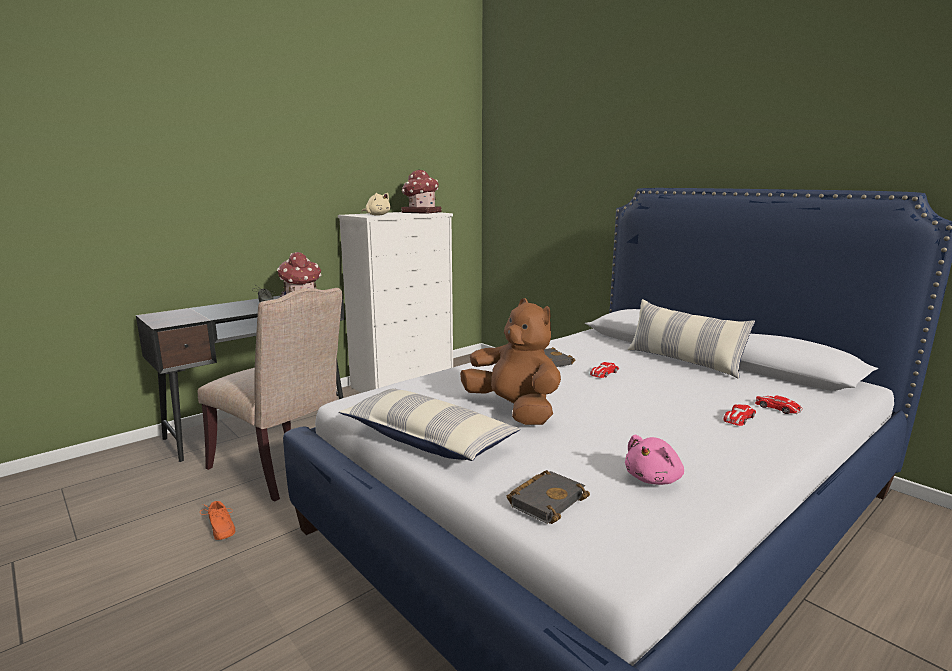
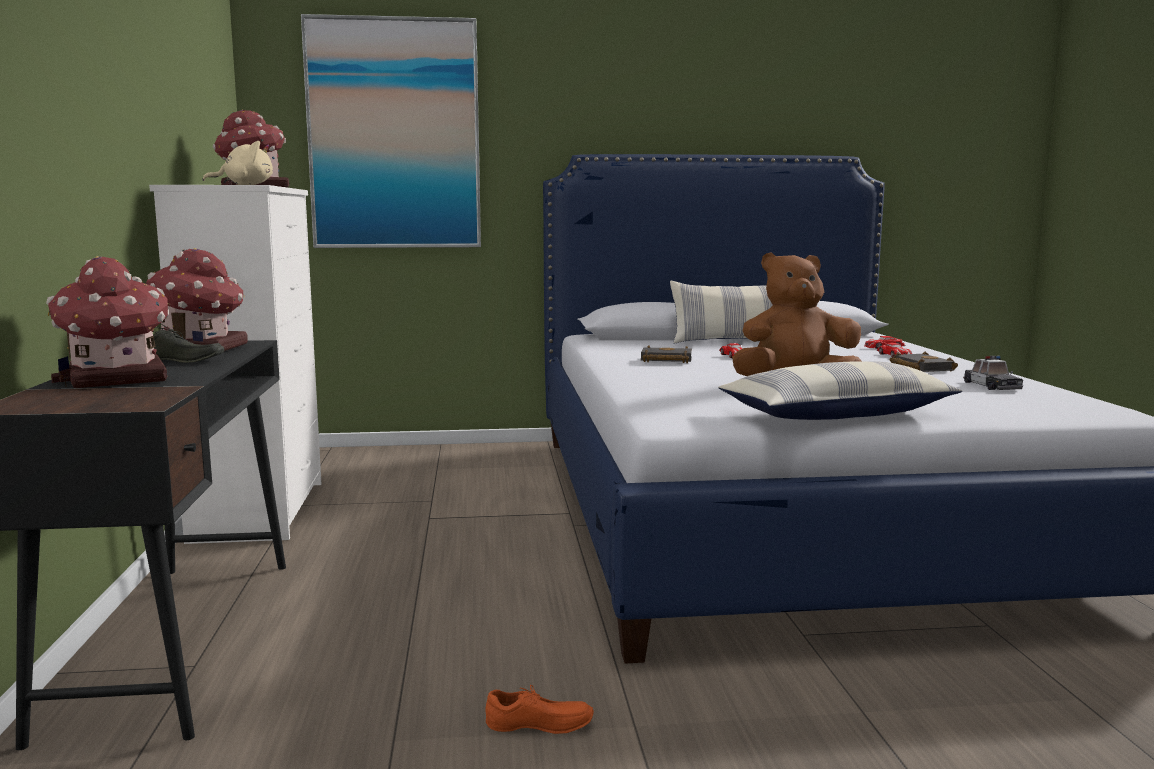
camera: 55 degrees left, 5 degrees down
(217, 309) = (117, 379): none -> toy house
(282, 468) = (404, 646): beige chair -> none
(546, 173) = (394, 135): none -> picture
(546, 500) = (1014, 407): black book -> black book (919, 368)
(654, 478) = (991, 386): pink plush toy -> toy car

